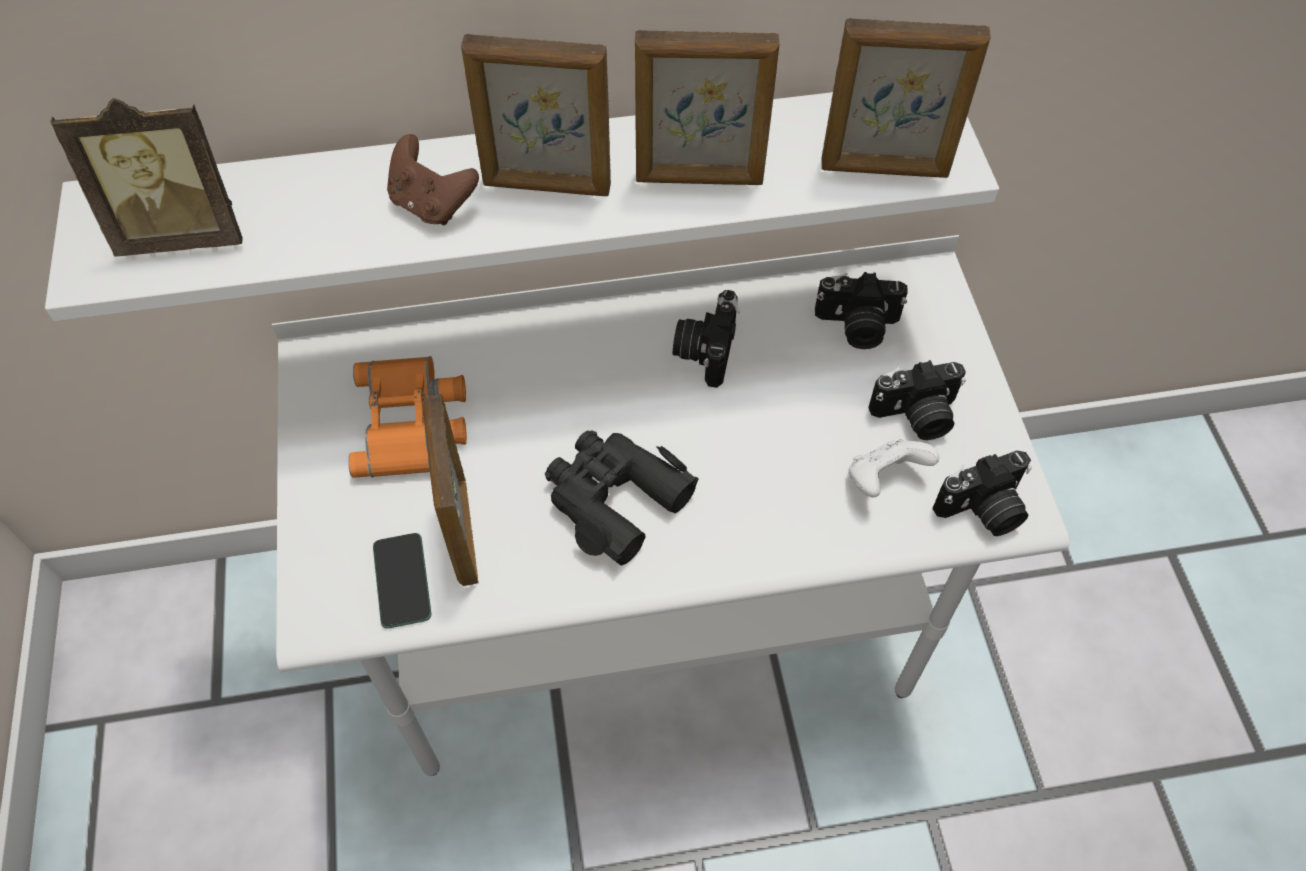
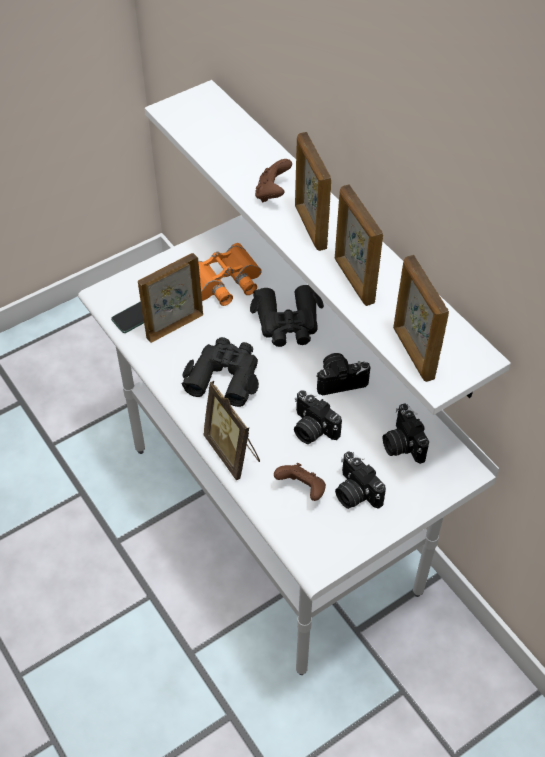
camera: 65 degrees right, 5 degrees down
(184, 232) = (206, 125): picture frame -> picture frame (233, 452)
(555, 370) = (288, 323): none -> black binoculars
(883, 479) = (302, 489): white game controller -> brown game controller
(983, 510) = (308, 544): camera -> camera (312, 429)

